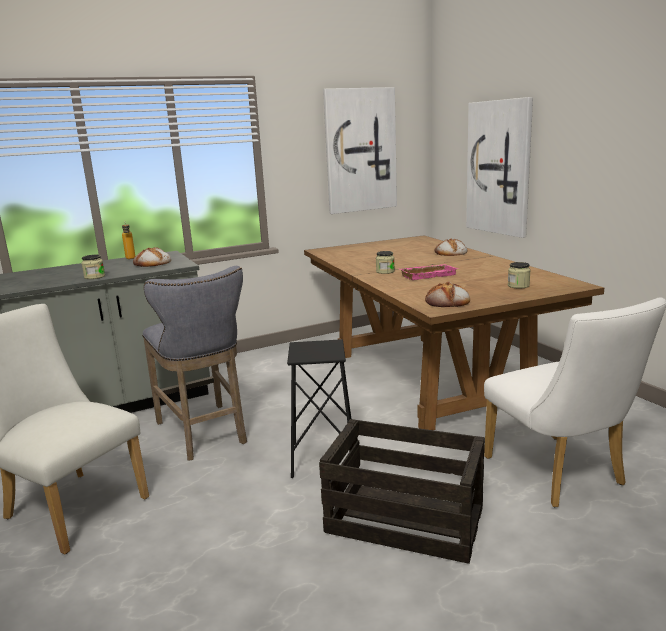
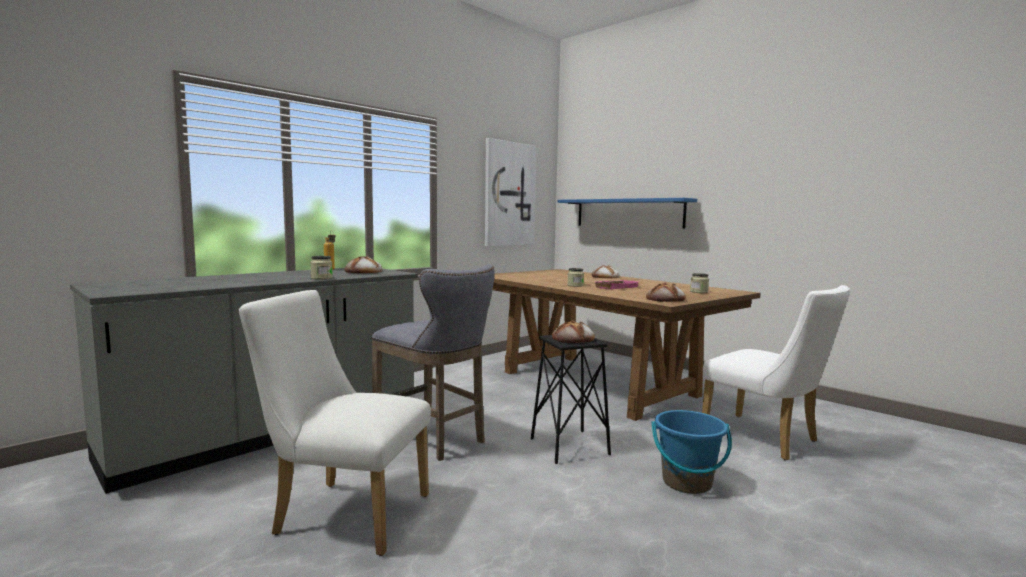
camera: 20 degrees left, 10 degrees down
(317, 349) = (573, 339): none -> bread
(406, 520) = (687, 482): crate -> blue bucket
(499, 167) = (628, 213): picture -> blue shelf

